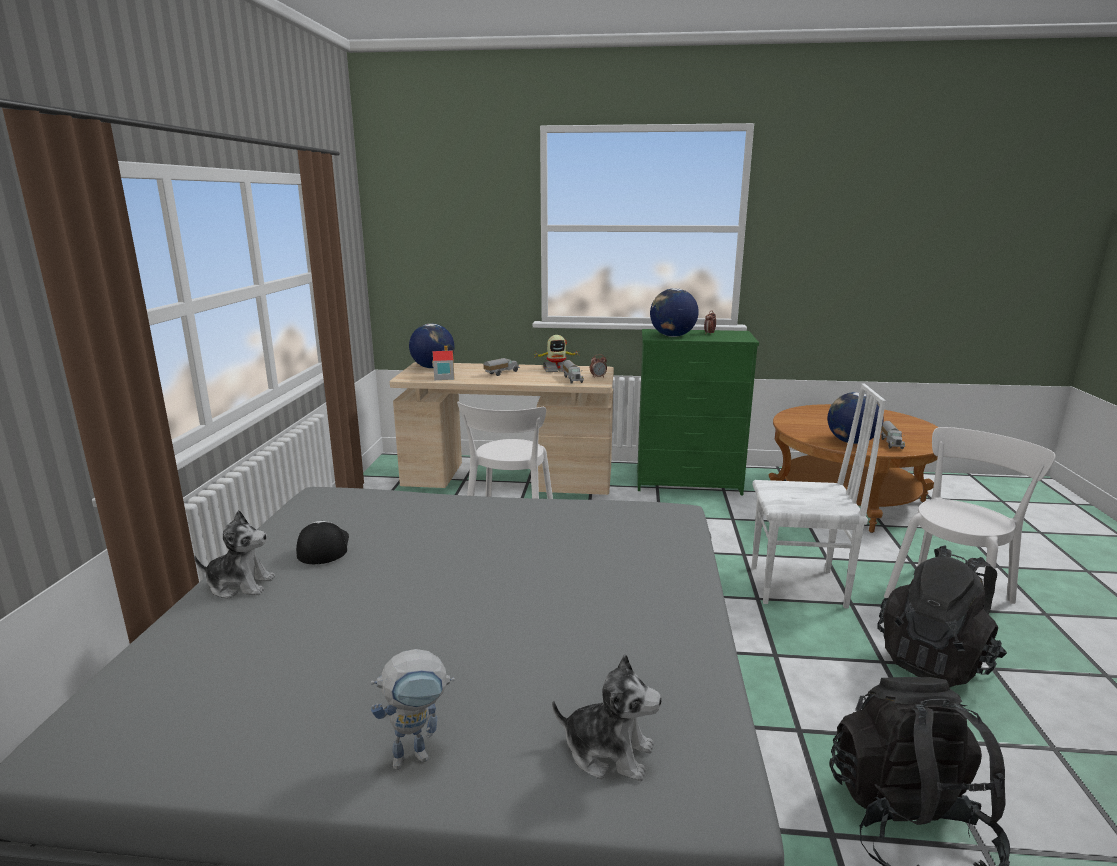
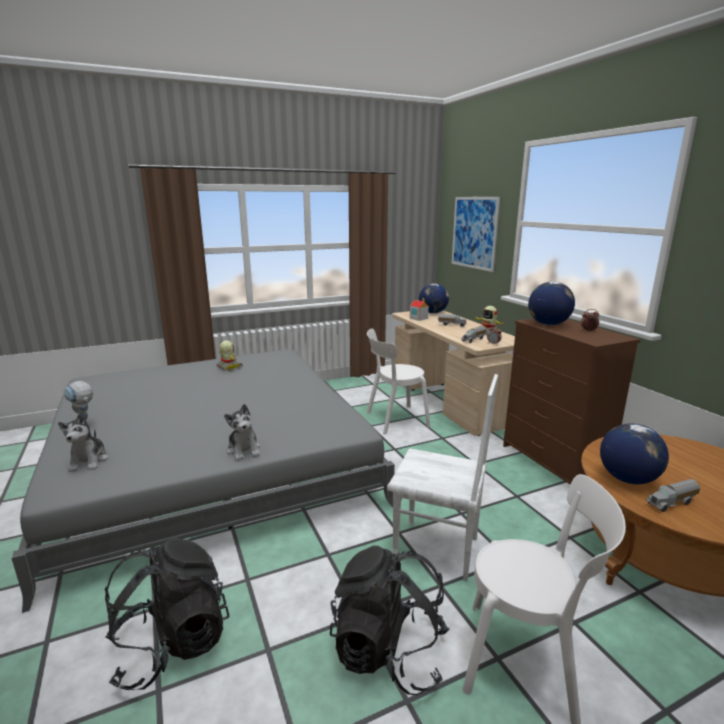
camera: 60 degrees right, 0 degrees up
(240, 585) = (191, 367): plush toy -> plush toy (244, 450)
(323, 547) = (229, 367): cap -> toy robot
(456, 245) = (474, 232): none -> picture
(689, 482) = (553, 462): green dresser -> brown dresser
(799, 588) = (436, 551): white chair -> white chair turned 45 degrees counterclockwise

